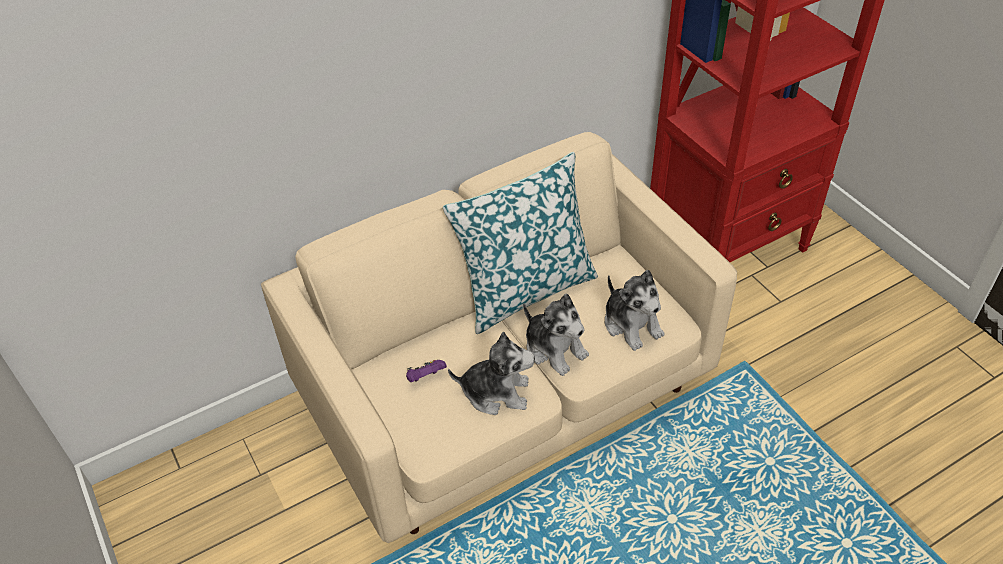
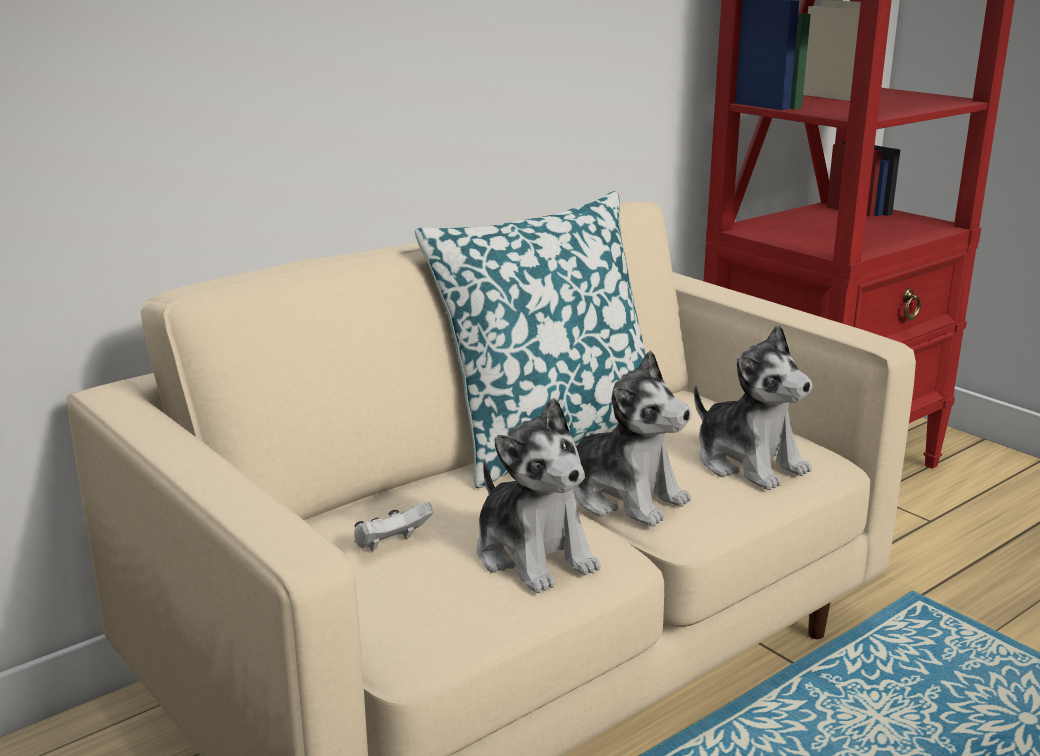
camera: 10 degrees left, 25 degrees down
(425, 377) = (391, 545): purple game controller -> white game controller
(496, 392) = (533, 555): plush toy -> plush toy turned 60 degrees clockwise

